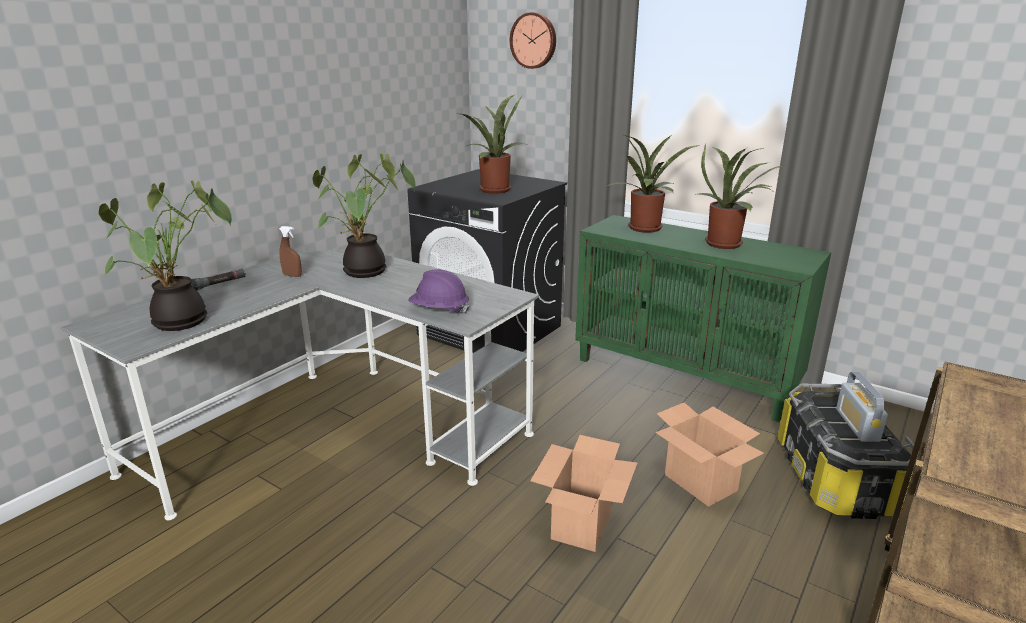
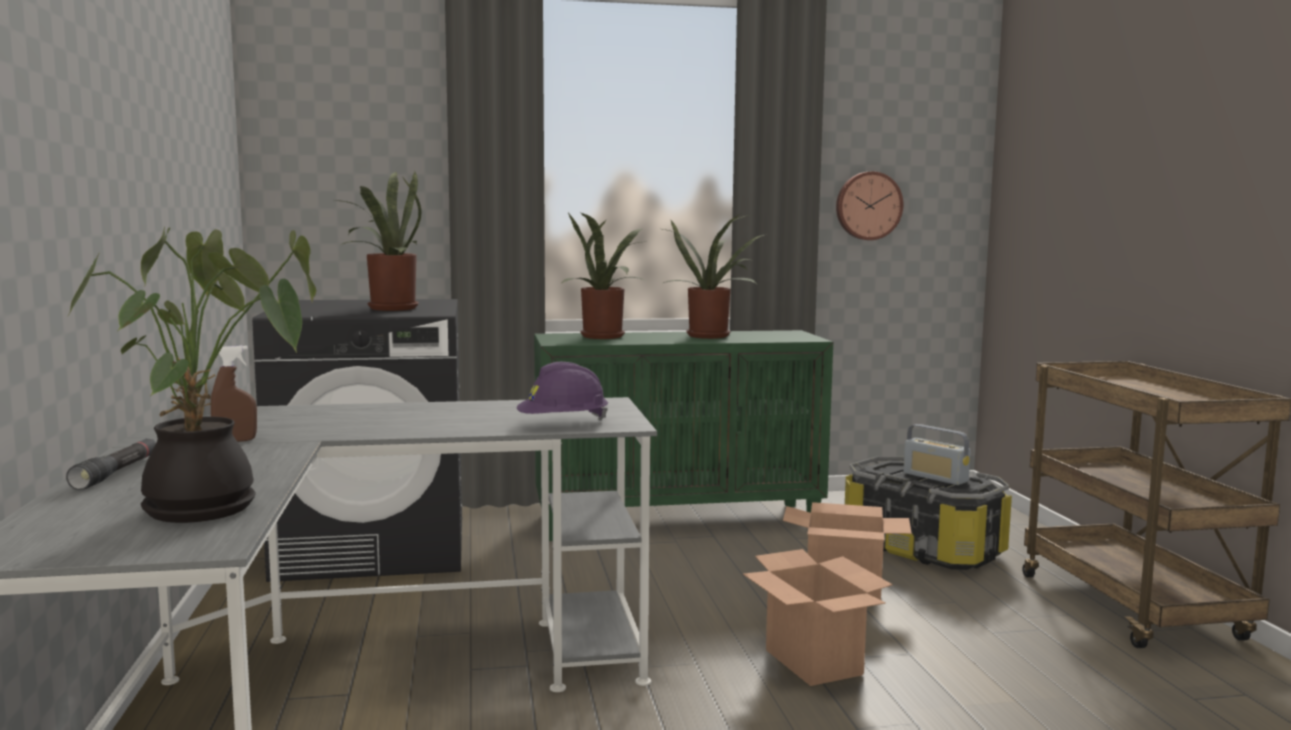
camera: 45 degrees left, 15 degrees down
(366, 273) = (352, 419): potted plant -> none
(534, 40) = (367, 108): wall clock -> wall clock (868, 206)

